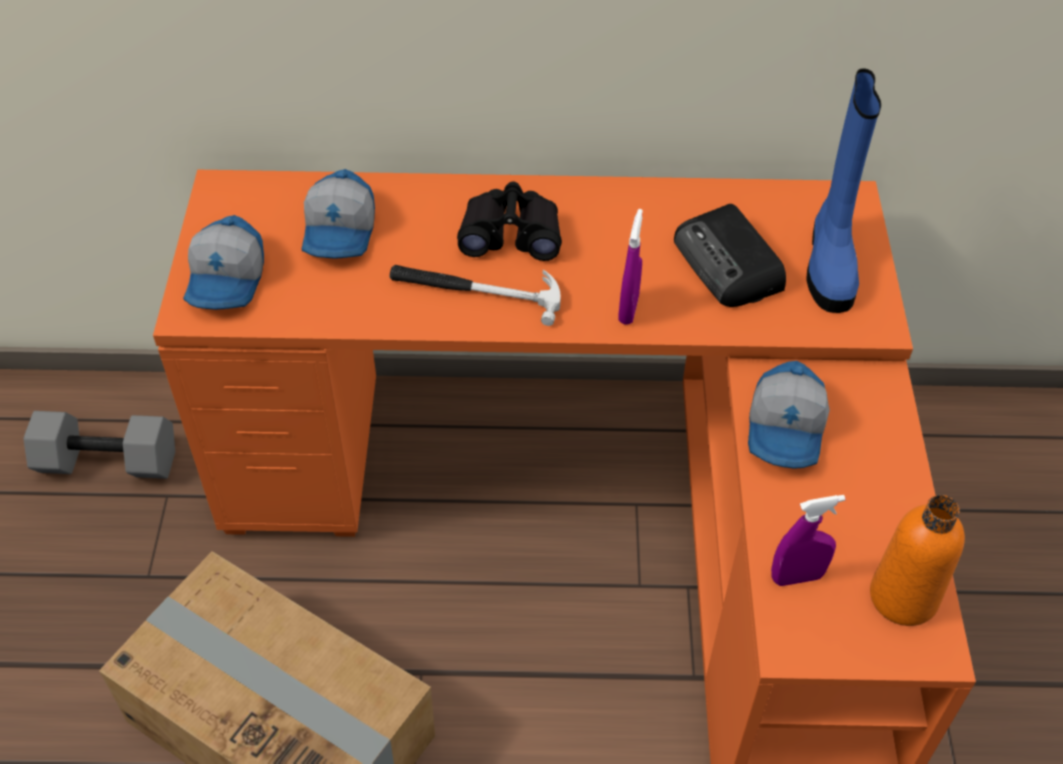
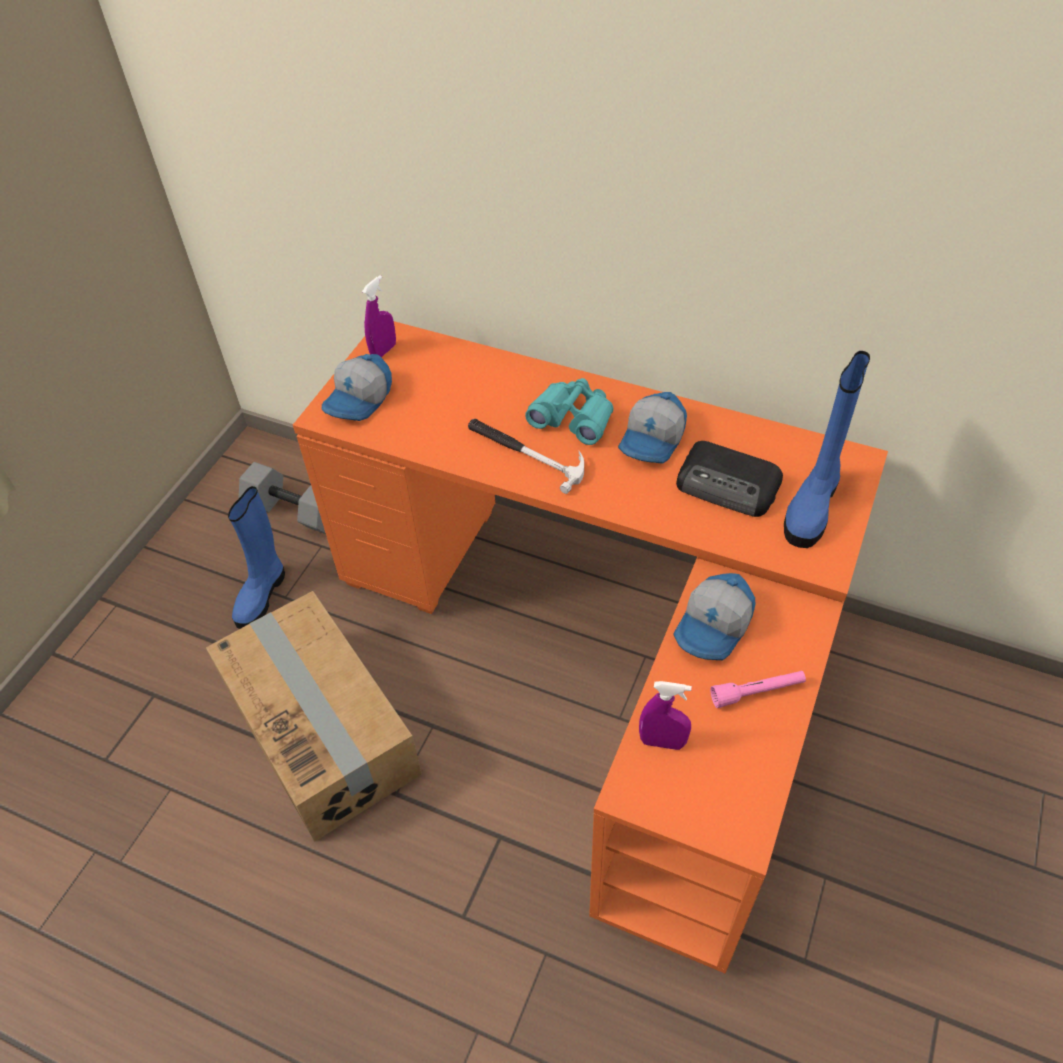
camera: 25 degrees right, 0 degrees up
(115, 584) = (262, 595): none -> blue boot
(341, 232) = (453, 385): cap -> cap (653, 440)
(511, 234) = (573, 418): black binoculars -> turquoise binoculars
(628, 309) = (631, 498): purple spray bottle -> purple spray bottle (383, 351)
(729, 265) = (729, 485): radio -> radio turned 60 degrees counterclockwise
(868, 487) = (757, 692): none -> pink flashlight
(903, 597) = (740, 787): orange bottle -> none

